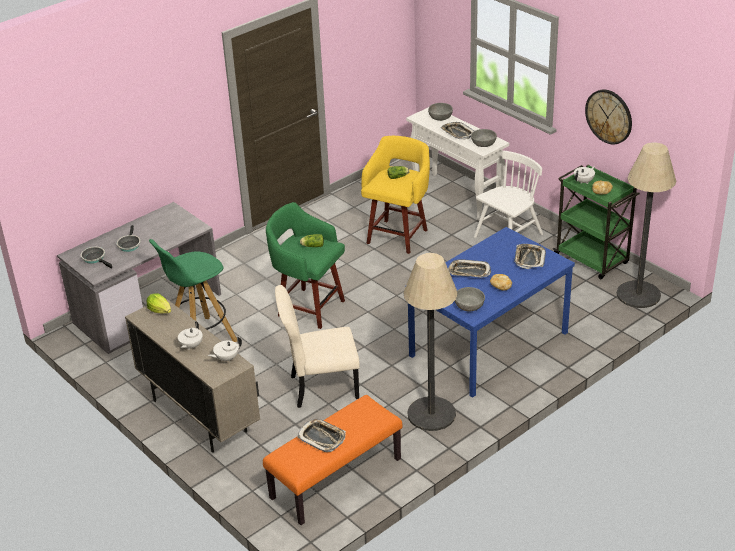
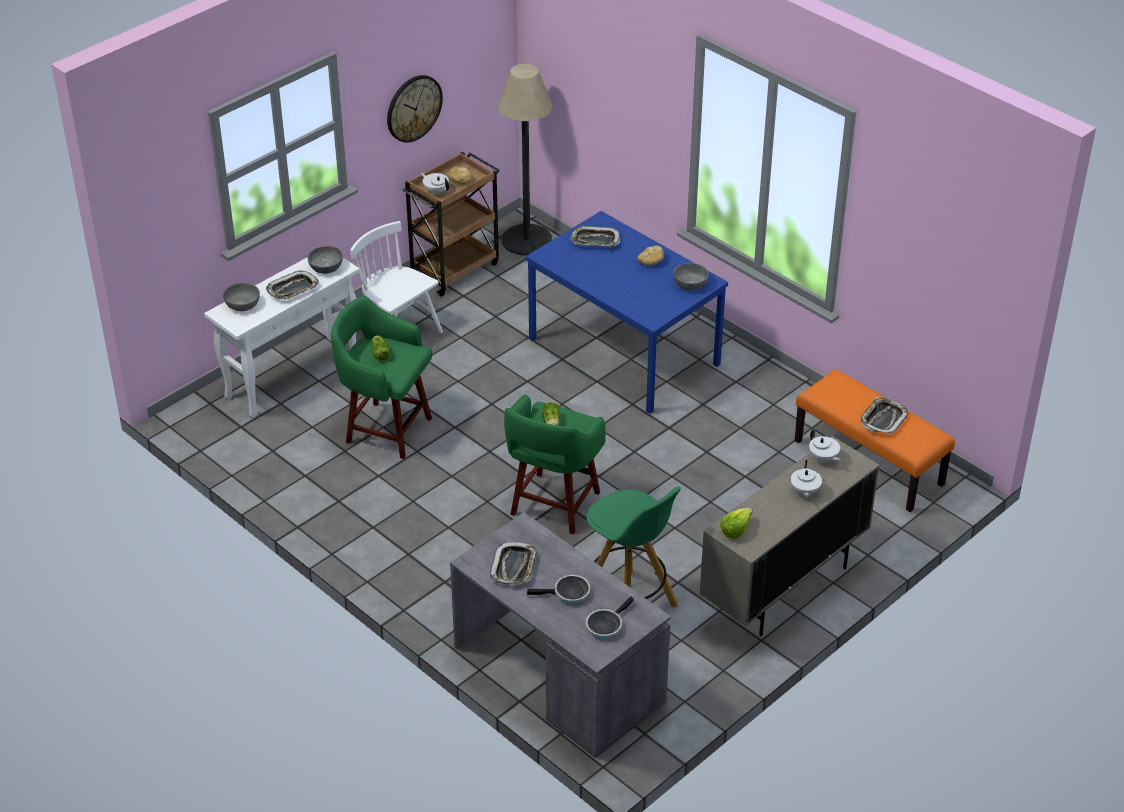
camera: 95 degrees left, 5 degrees up
(191, 346) = (804, 492): white teapot -> white teapot turned 75 degrees clockwise
(321, 387) = (716, 484): beige chair -> none
(398, 235) = (386, 429): yellow stool -> green stool
(431, 414) = (752, 394): floor lamp -> none
(469, 272) = (623, 284): tray -> tray (514, 567)
(592, 260) = (455, 268): green cart -> brown cart

